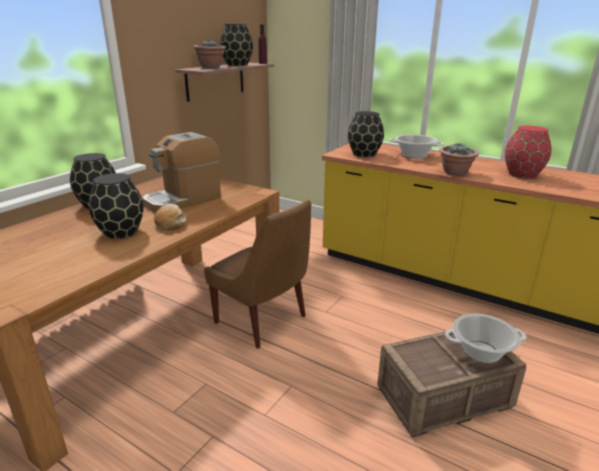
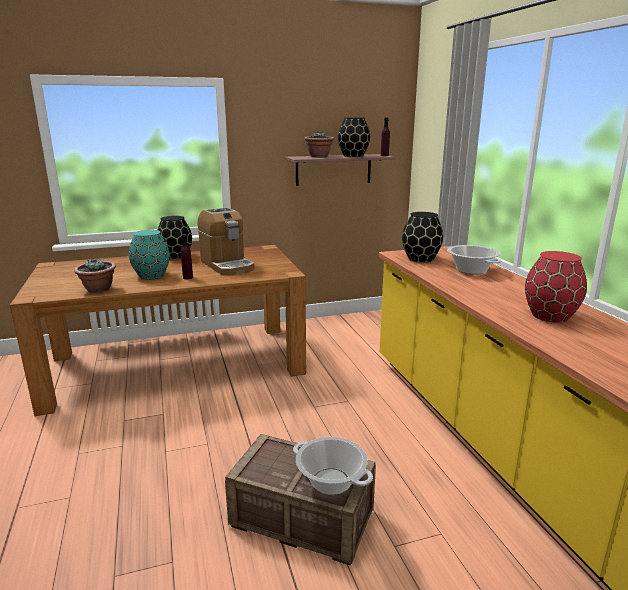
camera: 40 degrees right, 5 degrees down
(120, 232) = (151, 275): black vase -> turquoise vase
(170, 223) = (188, 277): bread -> purple bottle
(183, 200) = (227, 265): coffee machine -> coffee machine turned 120 degrees counterclockwise
(263, 321) = (257, 392): brown chair -> none
(455, 173) = (468, 295): potted plant -> potted plant (98, 289)

